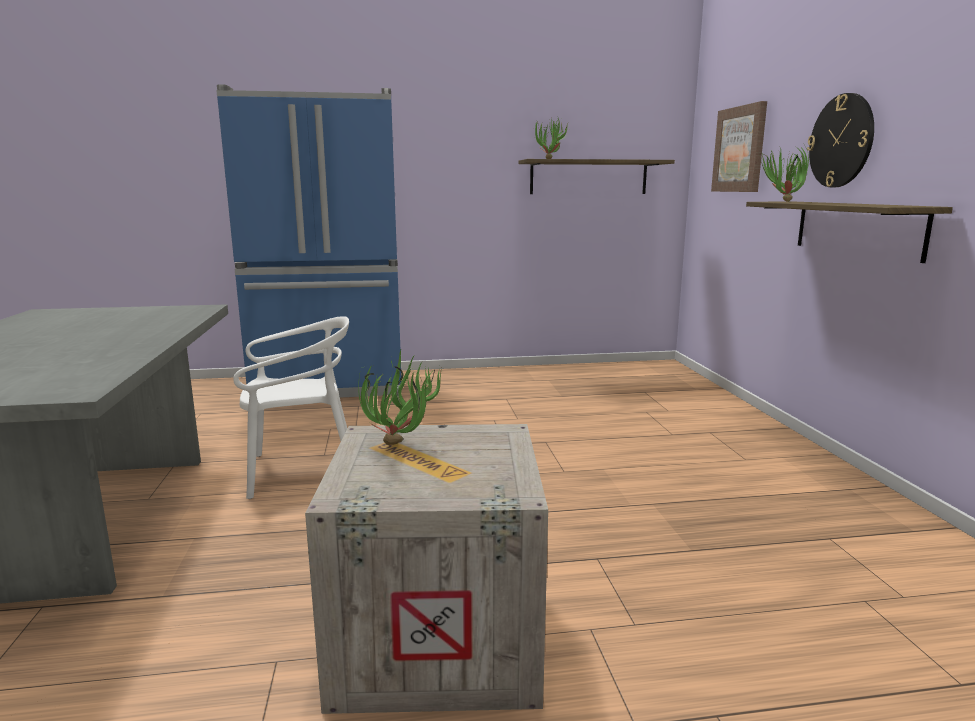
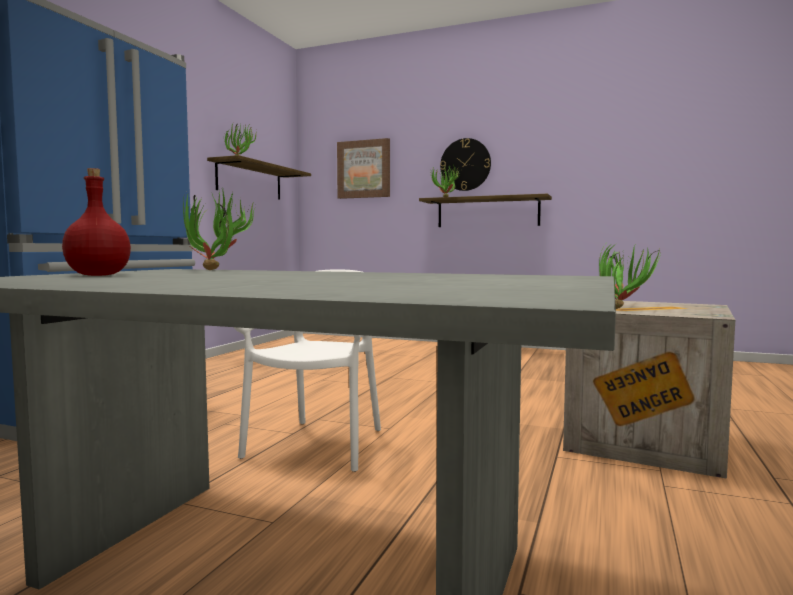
camera: 60 degrees left, 10 degrees down
(98, 315) = (99, 275): none -> red bottle
(190, 315) = (217, 270): none -> potted plant

